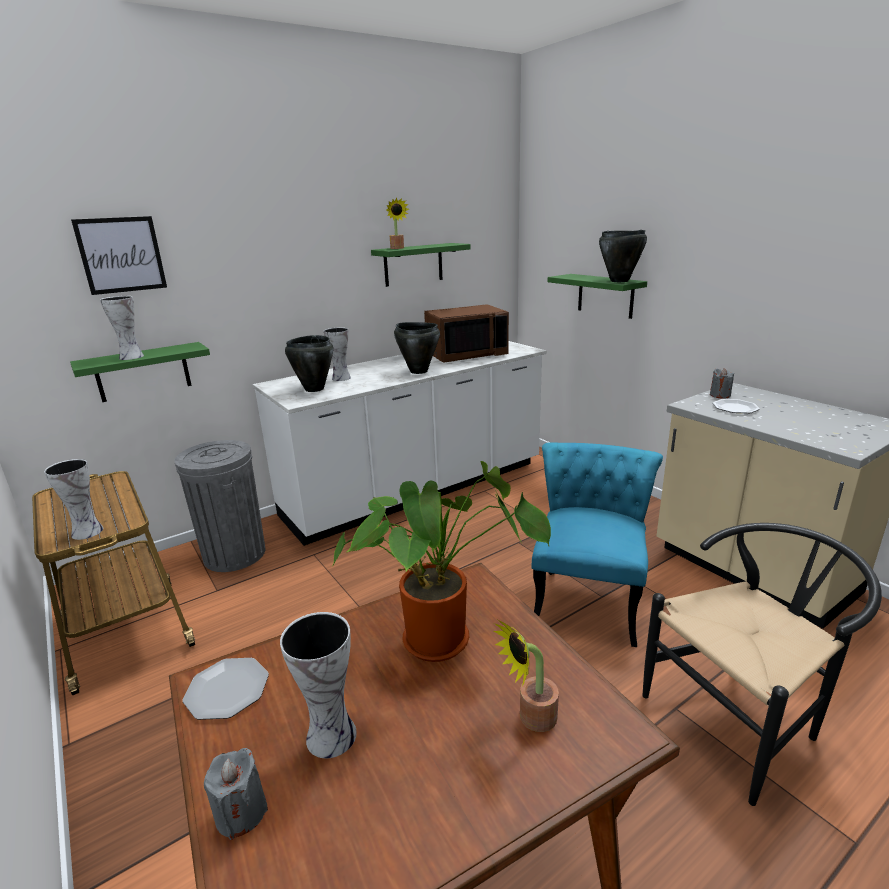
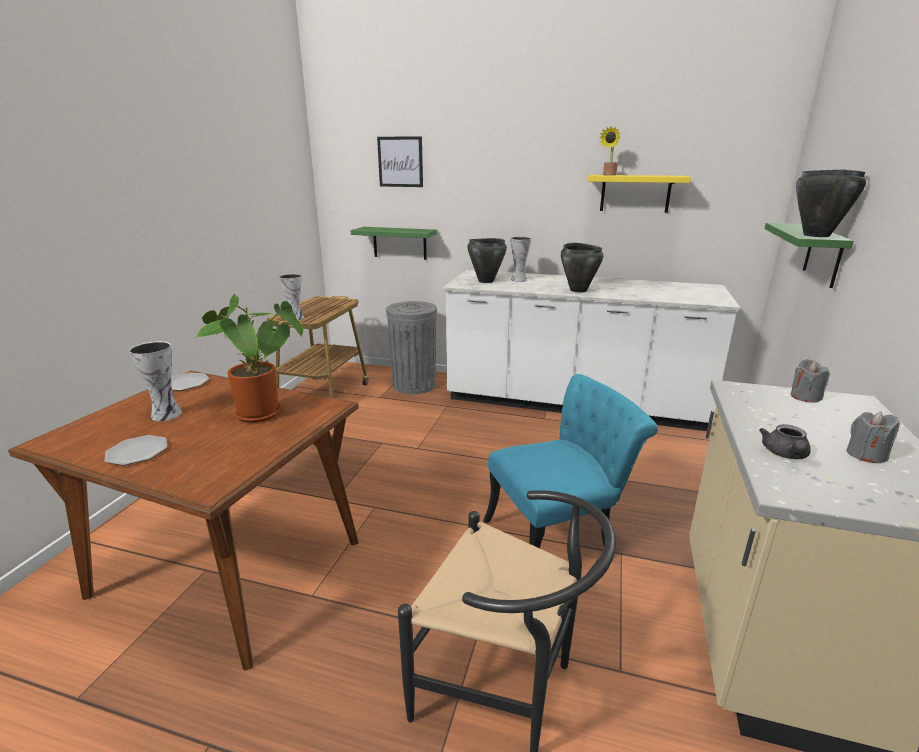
camera: 50 degrees right, 0 degrees up
(130, 357) = (385, 229): vase -> none
(241, 813) = (111, 413): grey candle -> grey candle (865, 455)
(413, 264) = (635, 193): green shelf -> yellow shelf
(466, 354) = (652, 290): brown microwave -> none
(531, 719) = (206, 458): potted plant -> none
(735, 408) = (779, 410): plate -> plate (138, 452)
(800, 430) = (785, 455): none -> grey teapot

